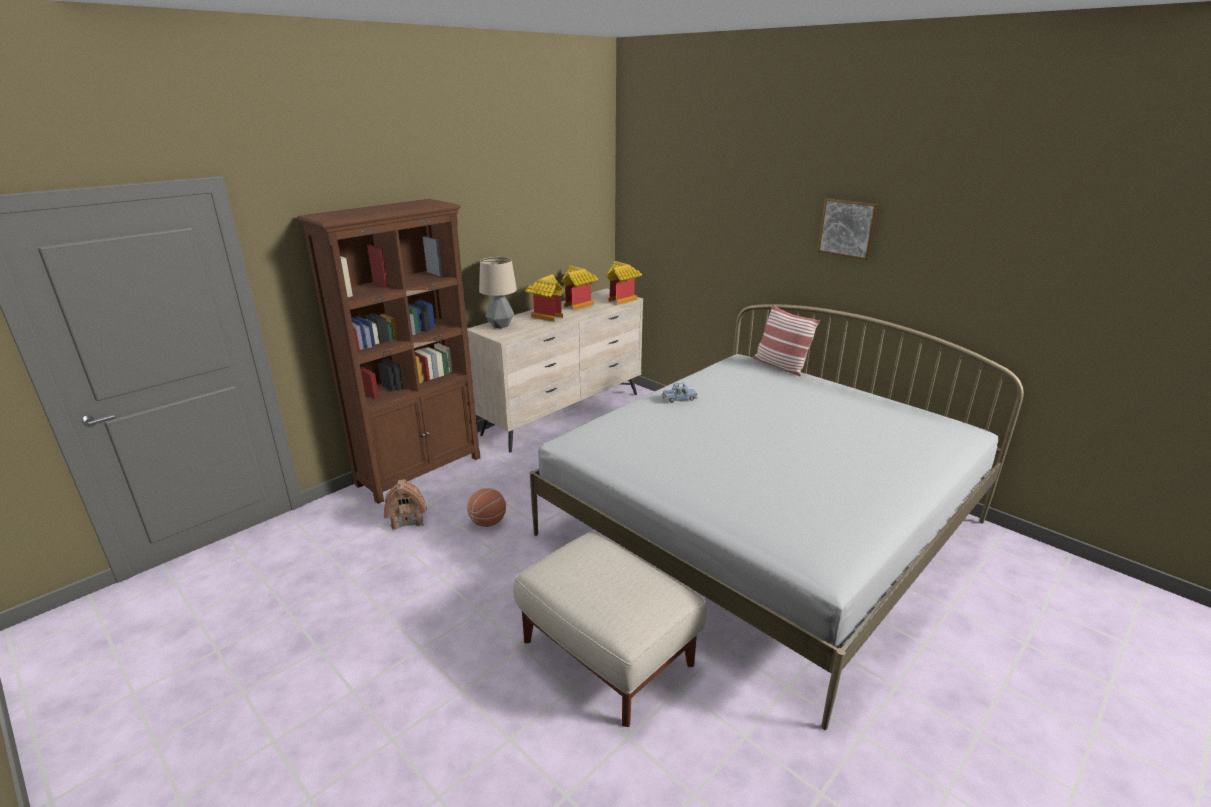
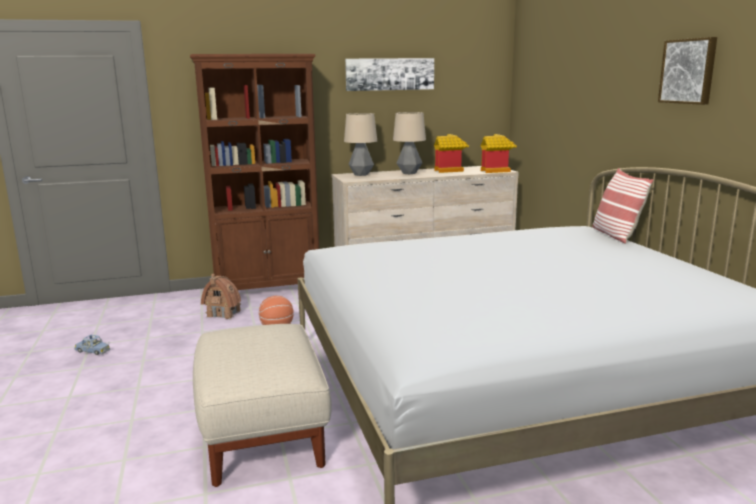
camera: 30 degrees right, 10 degrees down
(512, 209) = (390, 74): none -> picture
(546, 315) = (409, 173): toy house -> table lamp
(679, 399) = (464, 239): blue toy car -> blue toy car (93, 351)

